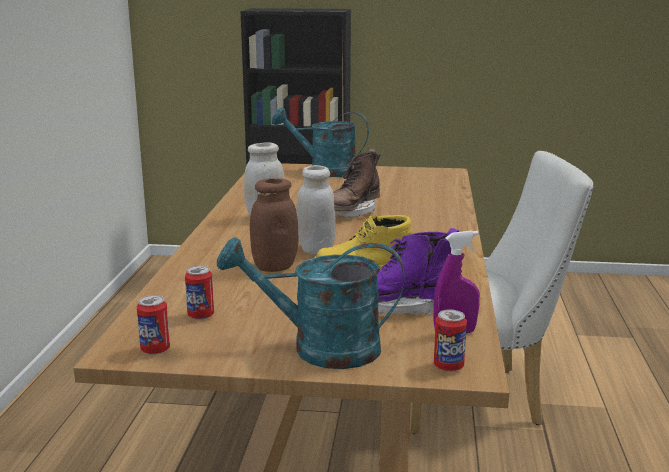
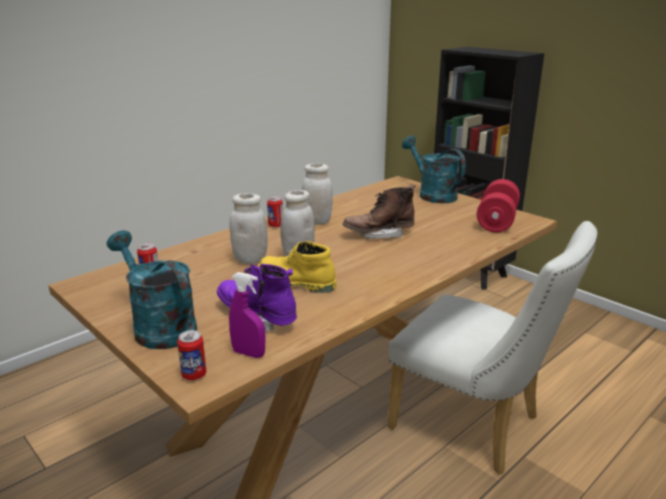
camera: 40 degrees right, 5 degrees up
(155, 350) = (92, 290): can -> can (275, 225)
(274, 267) = (250, 260): brown jar -> white jar
(424, 179) = (496, 221): none -> red dumbbell

